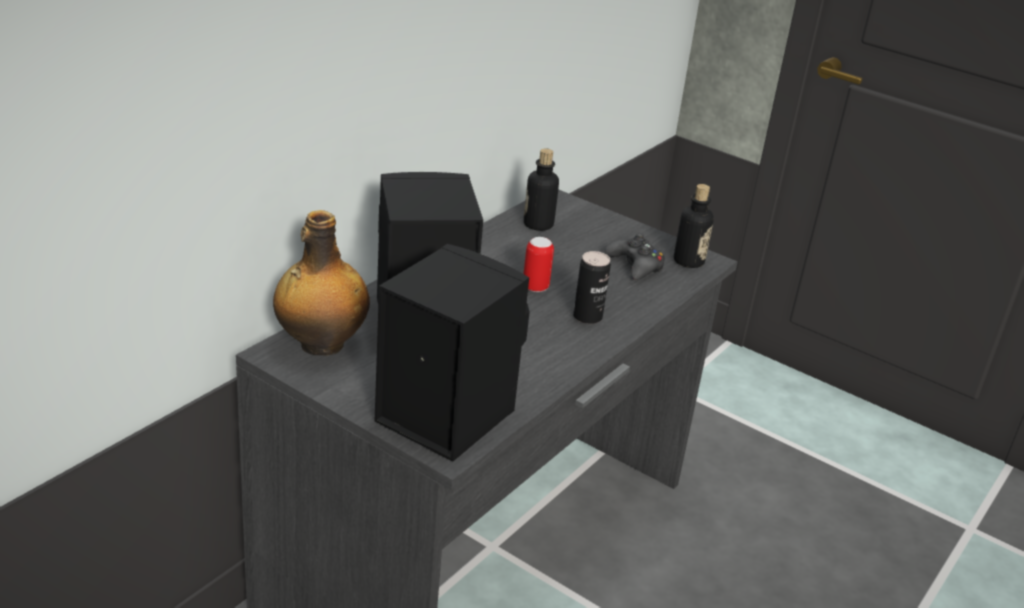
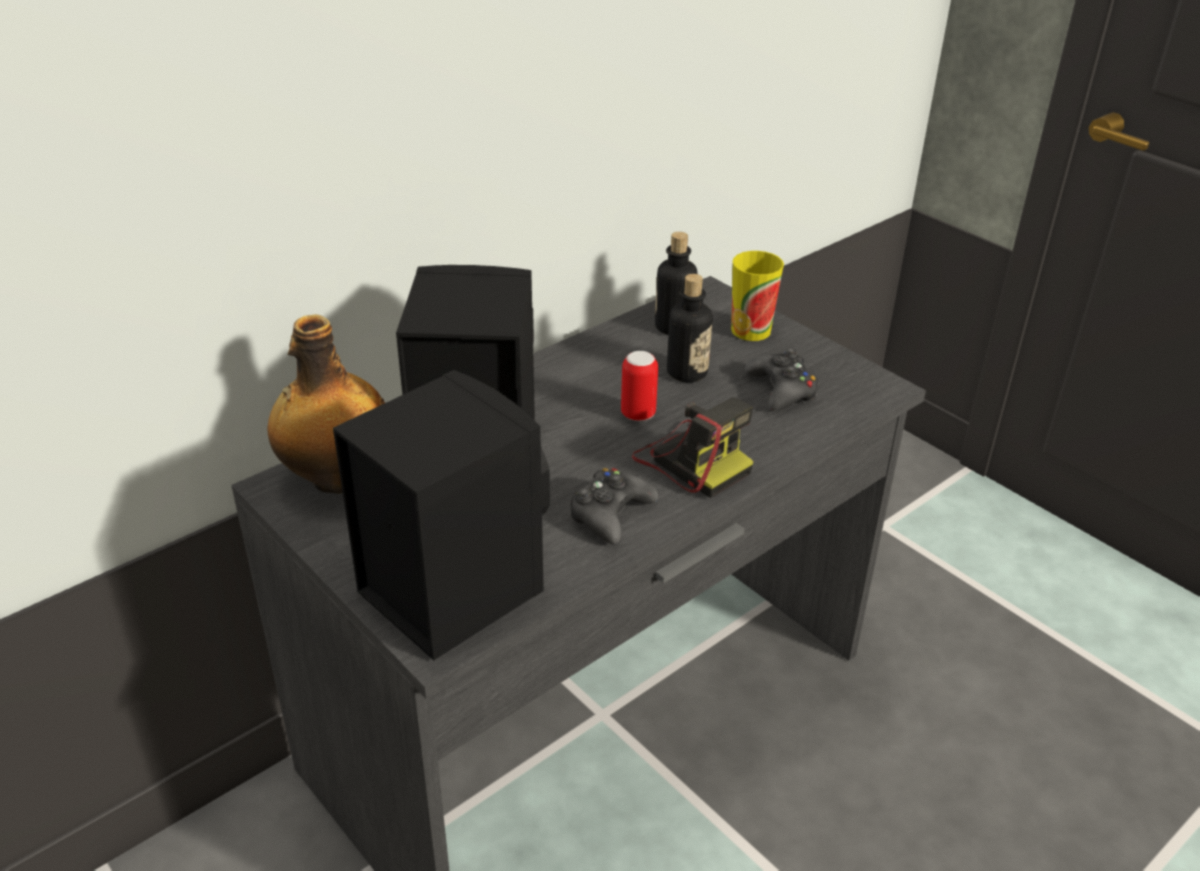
camera: 15 degrees right, 5 degrees up
(542, 357) = (610, 514): none -> black game controller
(587, 317) = (691, 460): can -> camera
(597, 225) = (751, 330): none -> cup
(688, 261) = (857, 387): bottle -> bottle (687, 372)

